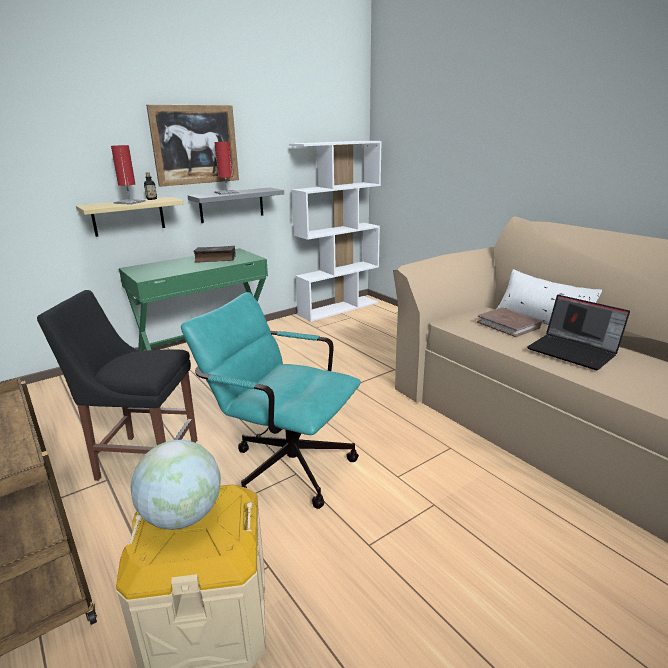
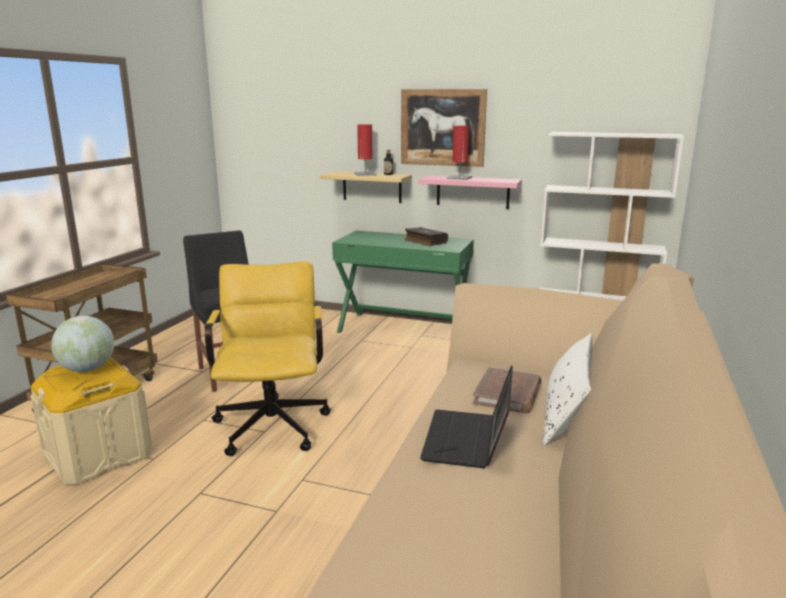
camera: 55 degrees right, 5 degrees down
(231, 205) = (472, 192): grey shelf -> pink shelf
(283, 463) = (273, 421): turquoise office chair -> yellow office chair

